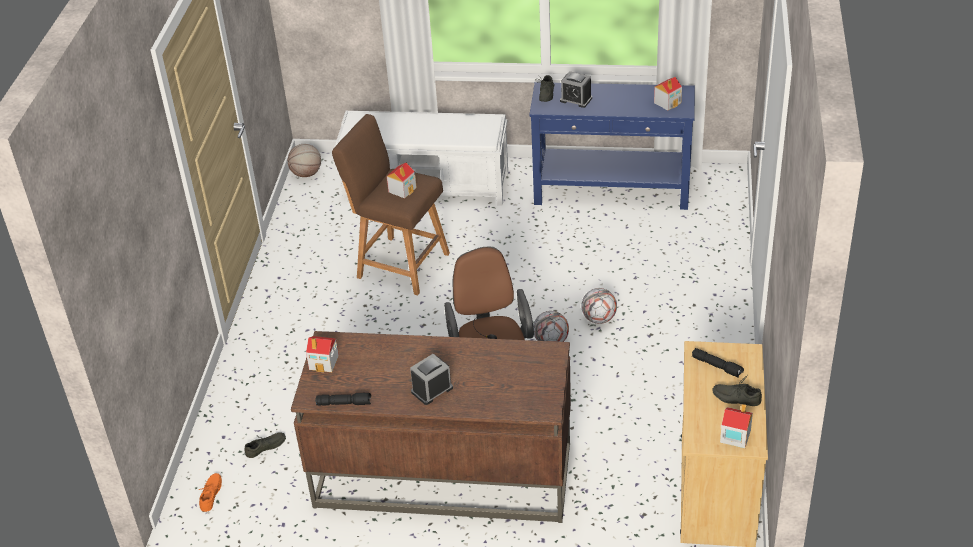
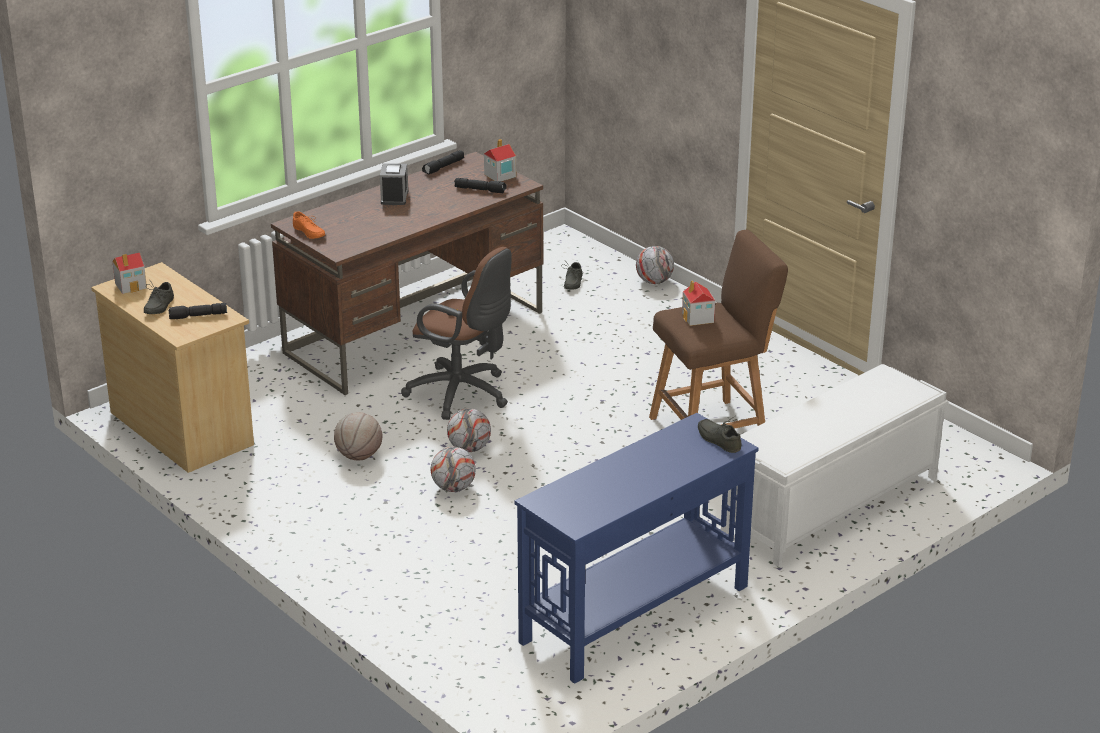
camera: 130 degrees right, 10 degrees down
(212, 495) = (559, 250): orange shoe -> orange shoe (307, 233)
(217, 407) = (654, 281): none -> football
(306, 174) = (965, 448): basketball -> basketball (359, 456)
(362, 354) = (480, 190): none -> black flashlight
(576, 99) = (677, 451): alarm clock -> none
(667, 102) = (572, 501): toy house -> none
(736, 397) = (157, 306): grey shoe -> grey shoe turned 135 degrees clockwise

